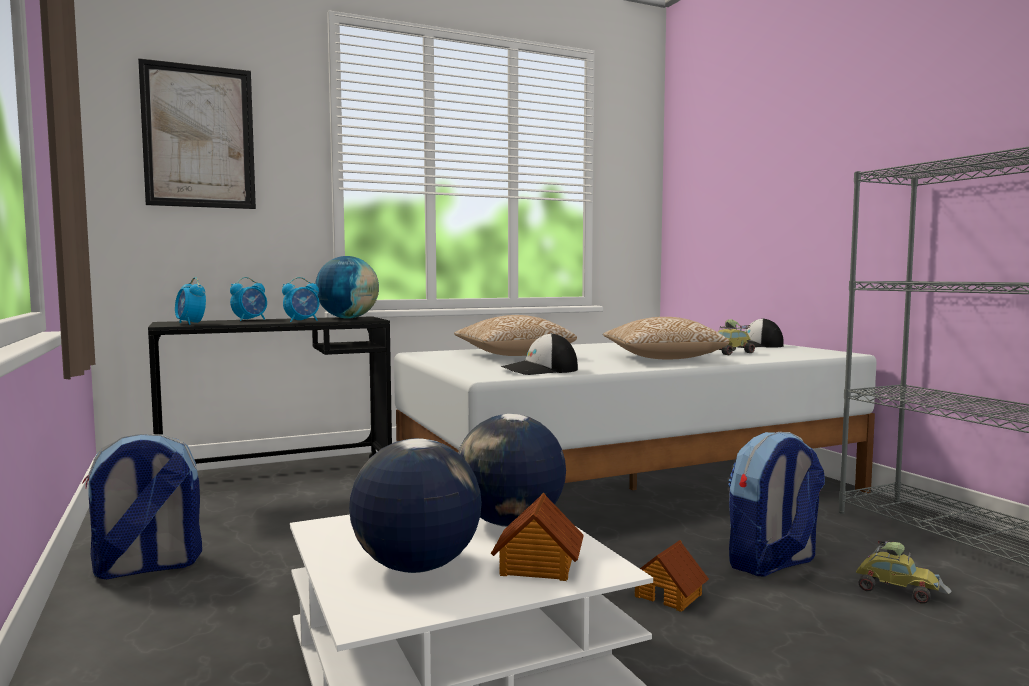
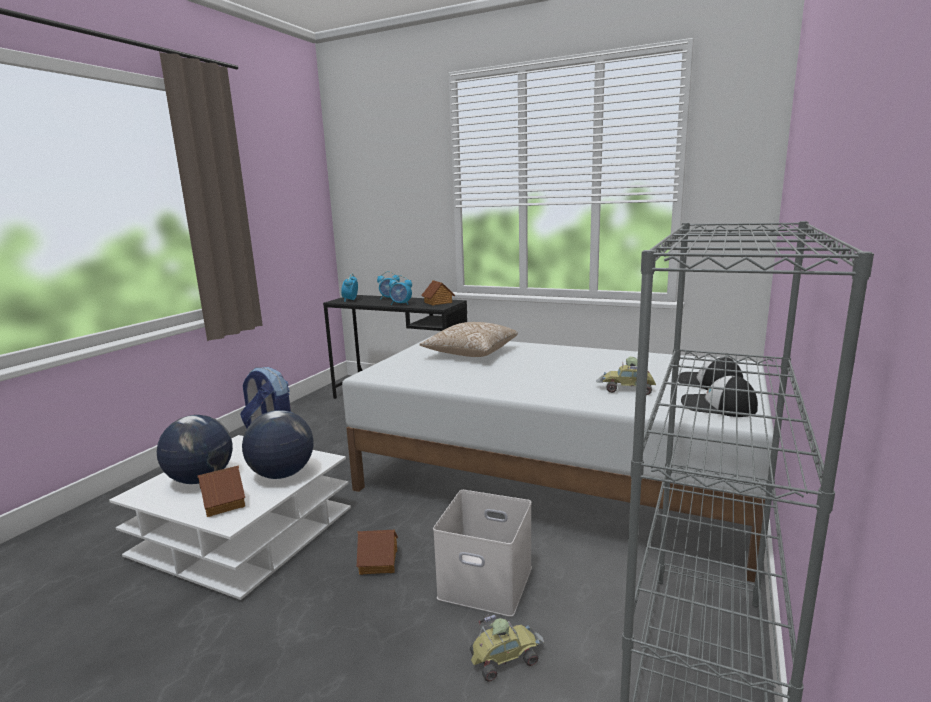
camera: 50 degrees right, 10 degrees up
(199, 137) = (380, 179): picture -> none
(348, 318) = (438, 302): globe -> toy house
(540, 370) = (412, 376): cap -> cap (717, 406)
(661, 358) = (538, 383): pillow -> none
(772, 563) = (483, 583): backpack -> white storage box
(897, 589) = (505, 657): toy car -> toy car turned 105 degrees counterclockwise

